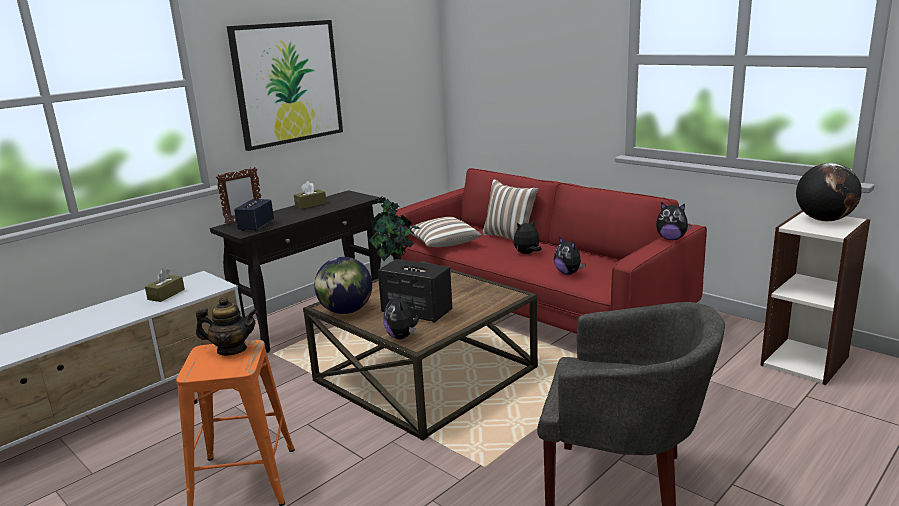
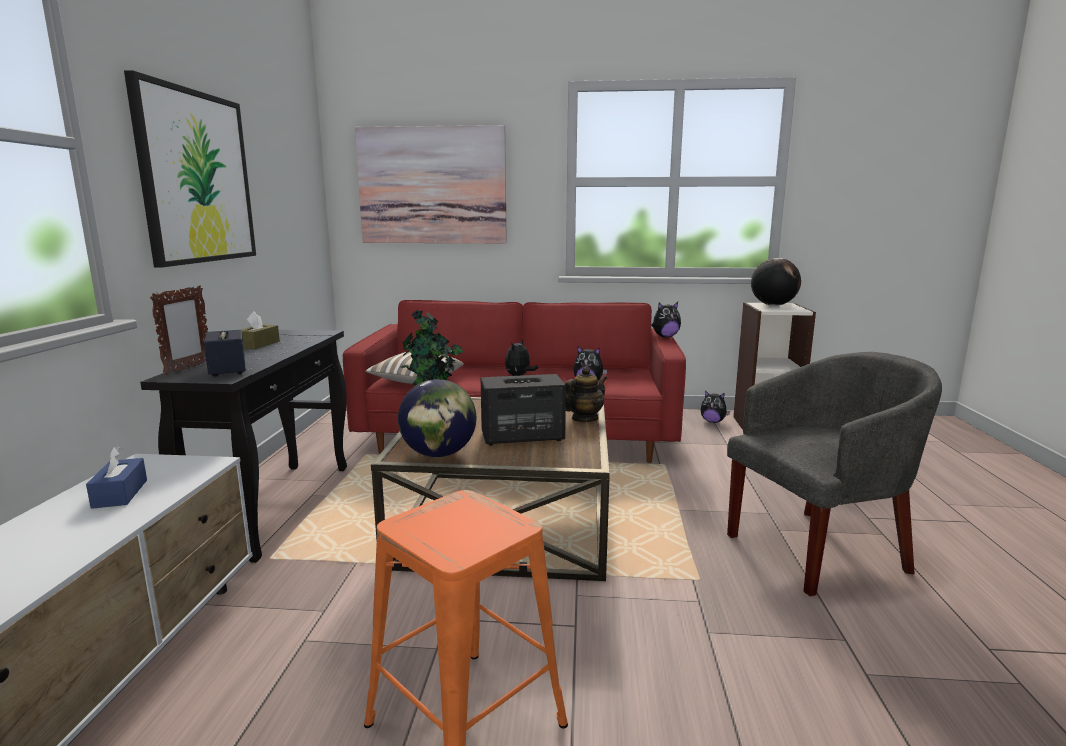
camera: 40 degrees left, 5 degrees down
(166, 294) = (120, 494): brown tissue box -> blue tissue box
(231, 350) = (448, 511): teapot -> teapot (584, 419)
(402, 337) = (555, 460): plush toy -> plush toy (713, 421)
(510, 237) = (476, 367): pillow -> none
(516, 61) = (432, 186): none -> picture

